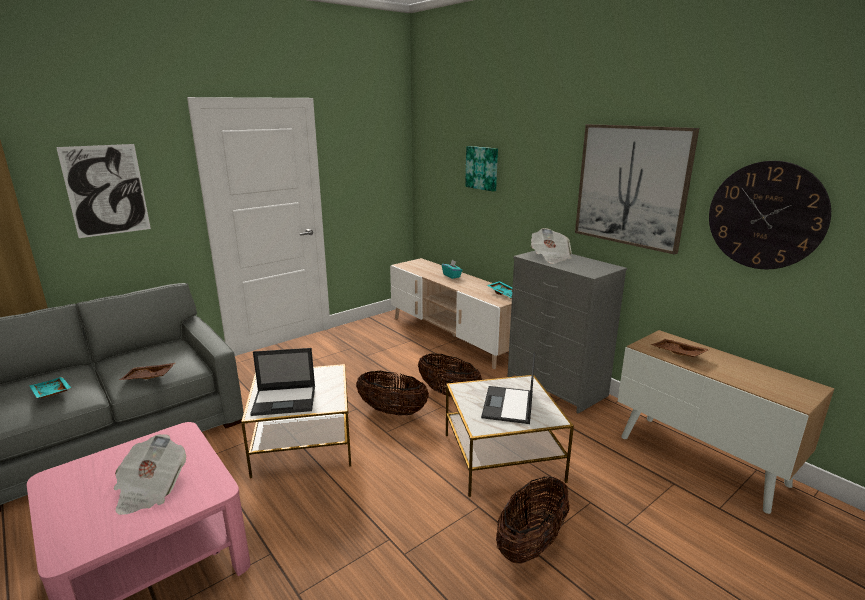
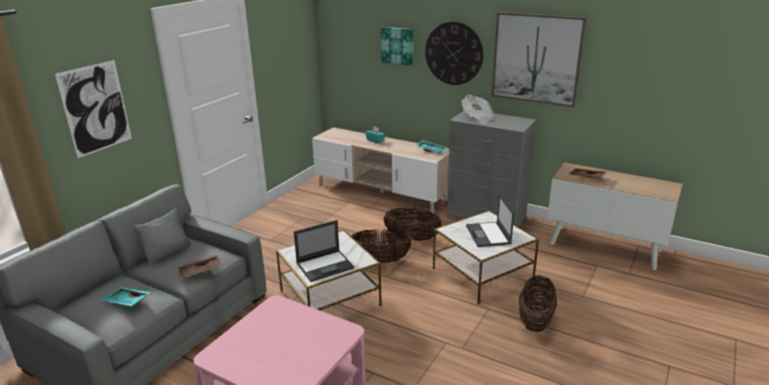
camera: 20 degrees left, 5 degrees up
(144, 352) = (167, 252): none -> grey pillow
(150, 489) = (300, 343): newspaper -> none
(766, 216) = (634, 77): wall clock -> wall clock (454, 53)

